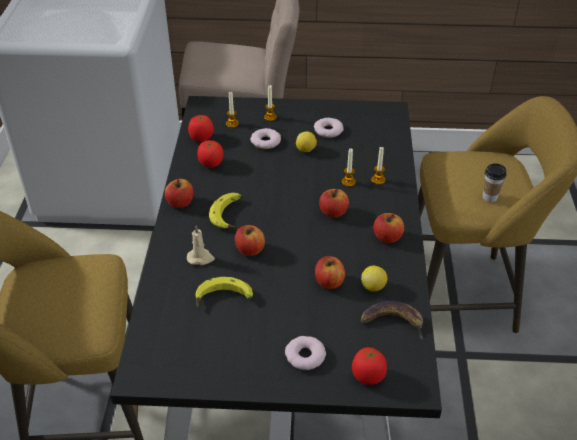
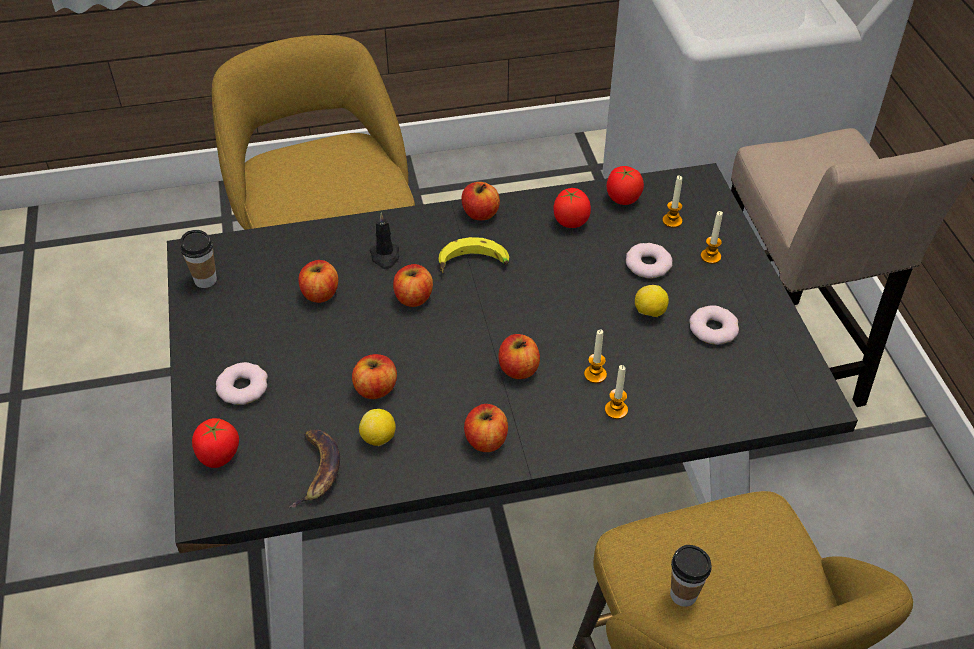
camera: 75 degrees right, 5 degrees up
(176, 370) = (205, 280): none -> cup
(201, 258) = (385, 257): beige candle -> black candle
(224, 299) = (320, 294): banana -> apple

